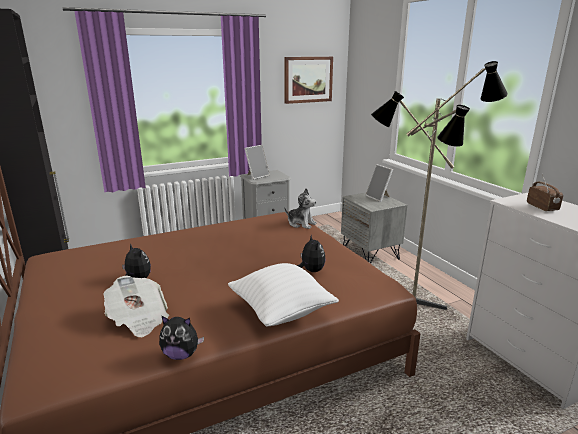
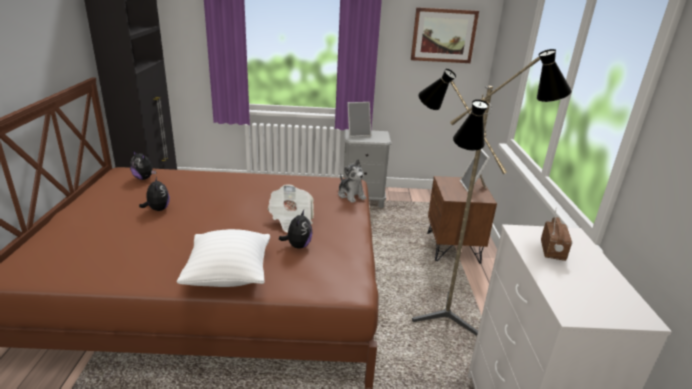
camera: 25 degrees right, 5 degrees up
(138, 319) = (121, 243): newspaper -> newspaper (291, 220)
(181, 355) = (116, 284): plush toy -> plush toy (144, 178)
(370, 254) = (453, 248): grey nightstand -> brown nightstand

